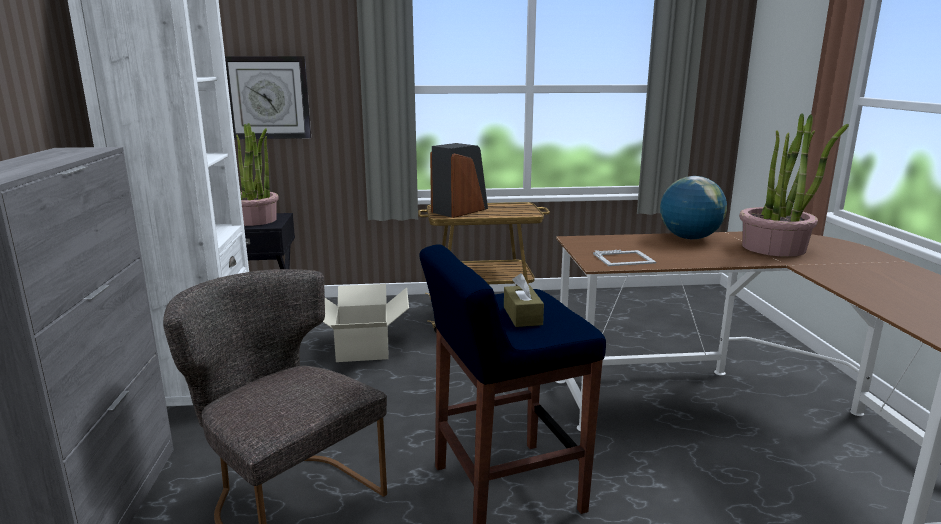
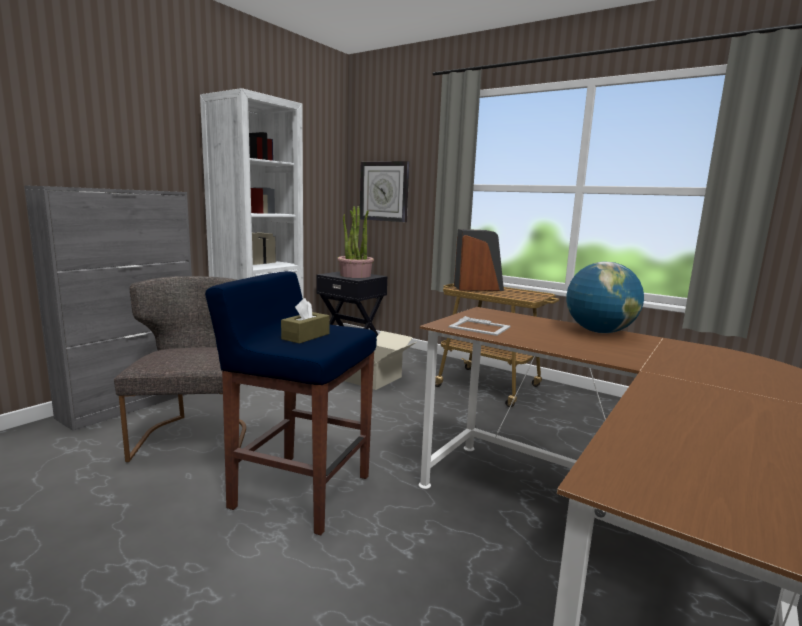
camera: 40 degrees right, 5 degrees down
(774, 248) = (677, 358): potted plant -> none

